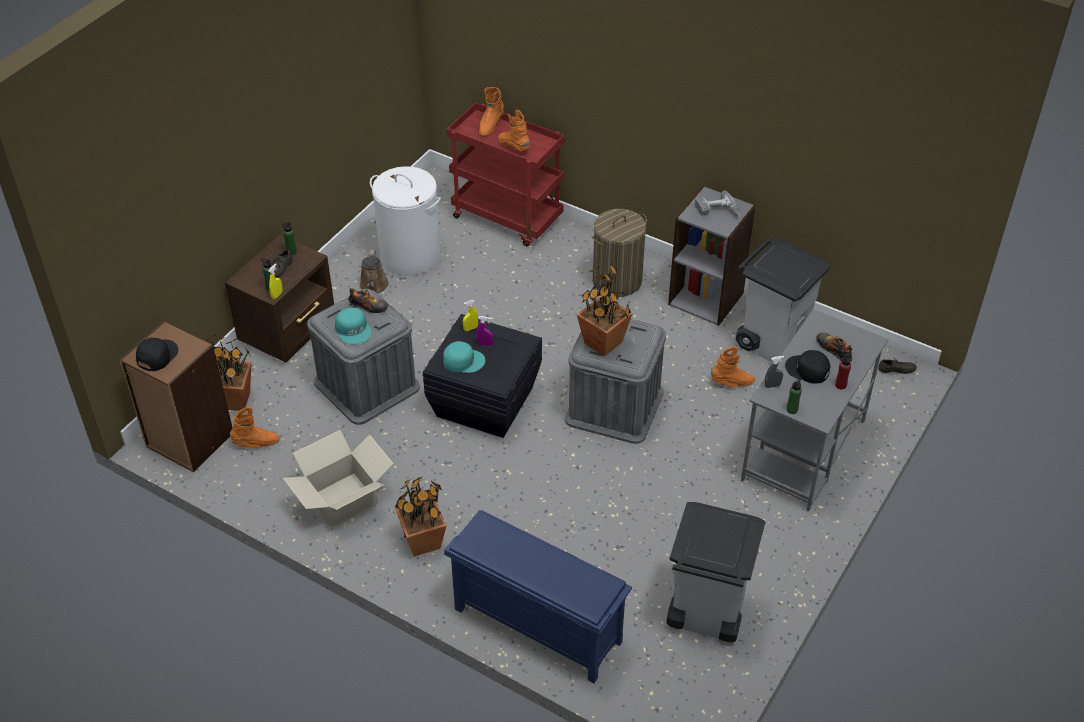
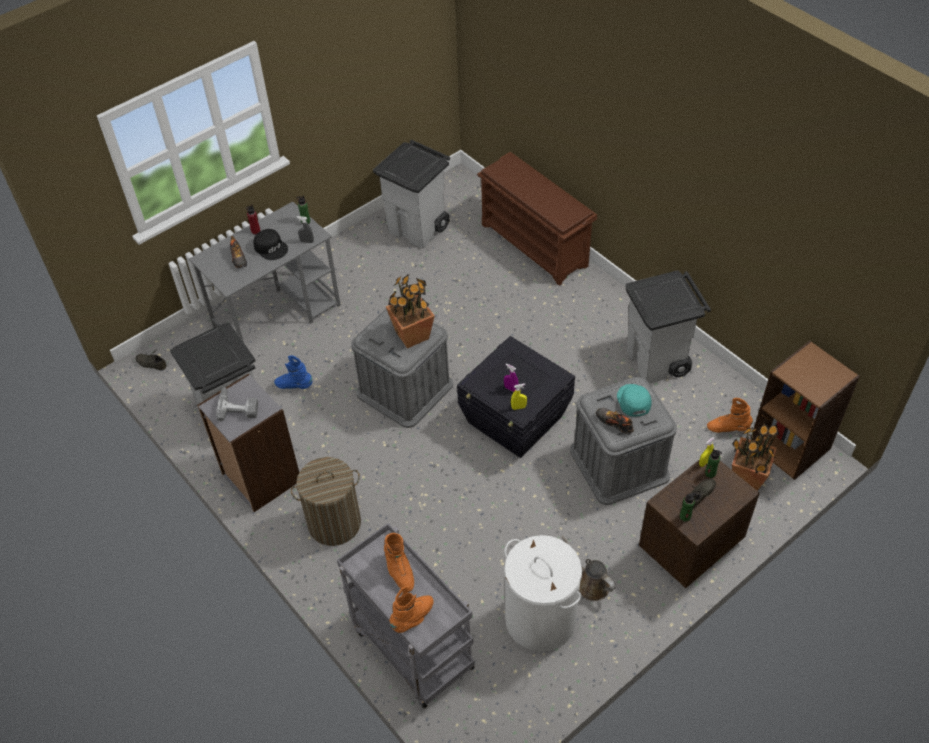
camera: 160 degrees left, 5 degrees up
(156, 355) = (824, 371): black cap -> none
(342, 499) = (657, 361): cardboard box -> grey trash can
(373, 287) = (590, 583): brown watering can -> brown watering can turned 60 degrees counterclockwise
(423, 541) = (599, 315): potted plant -> none
(463, 360) = (535, 376): turquoise cap -> none
(508, 218) = (410, 648): red cart -> grey cart
(535, 625) = (535, 245): blue shoe rack -> brown shoe rack
(732, 383) = (294, 385): orange boot -> blue boot

